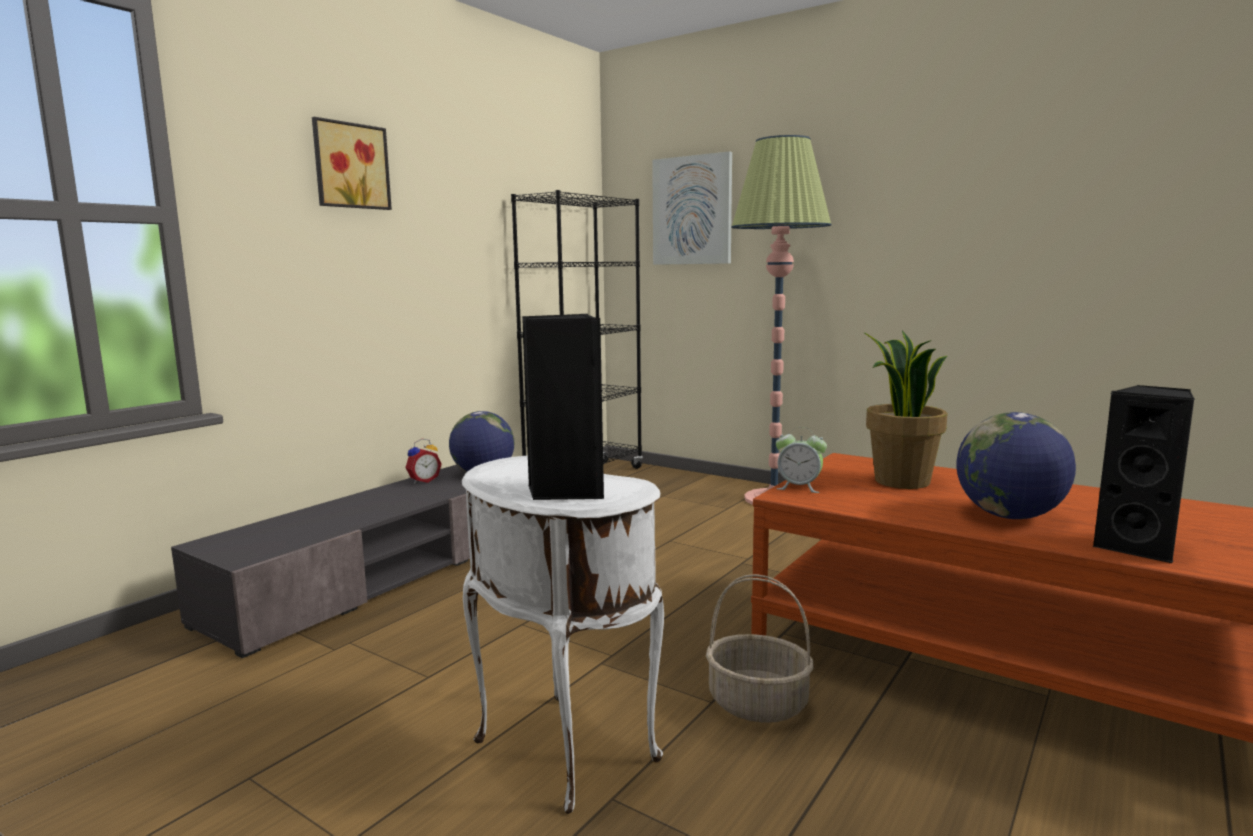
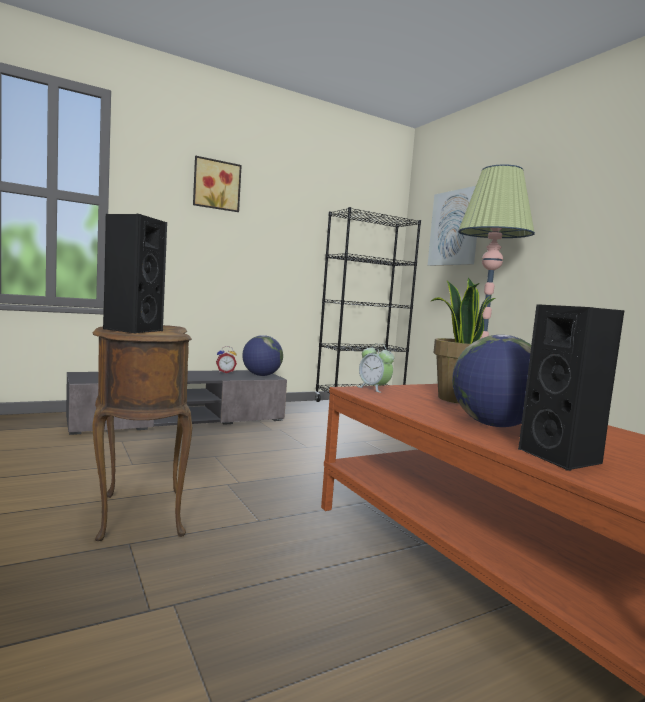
camera: 25 degrees right, 5 degrees down
(560, 753) = (138, 514): white side table -> brown side table
(759, 703) = (287, 531): basket -> none

